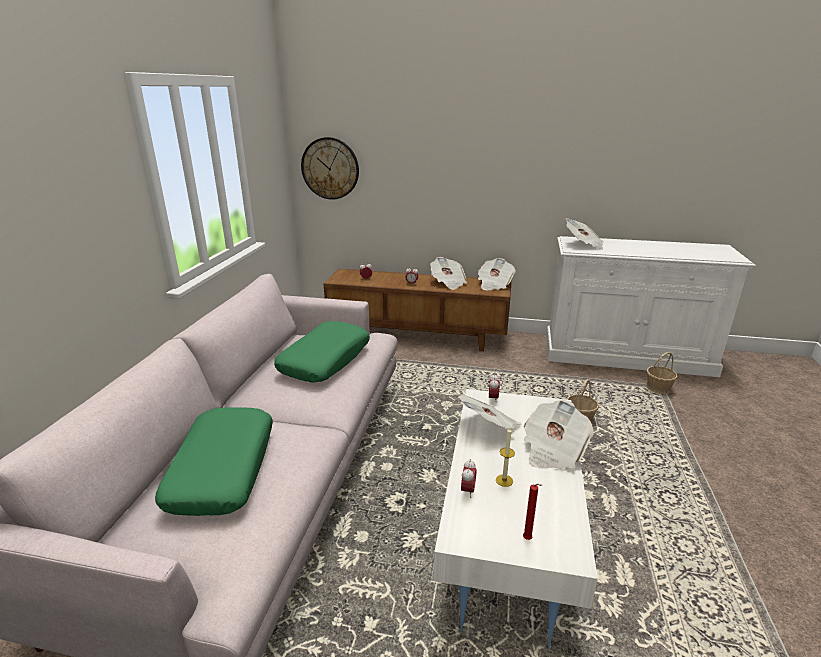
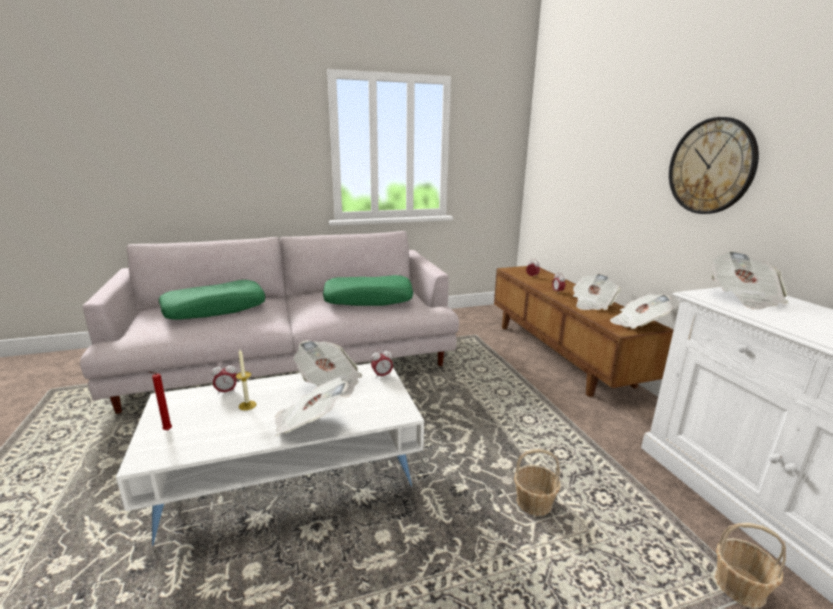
camera: 60 degrees right, 5 degrees down
(330, 168) = (547, 165): wall clock -> wall clock (711, 166)

